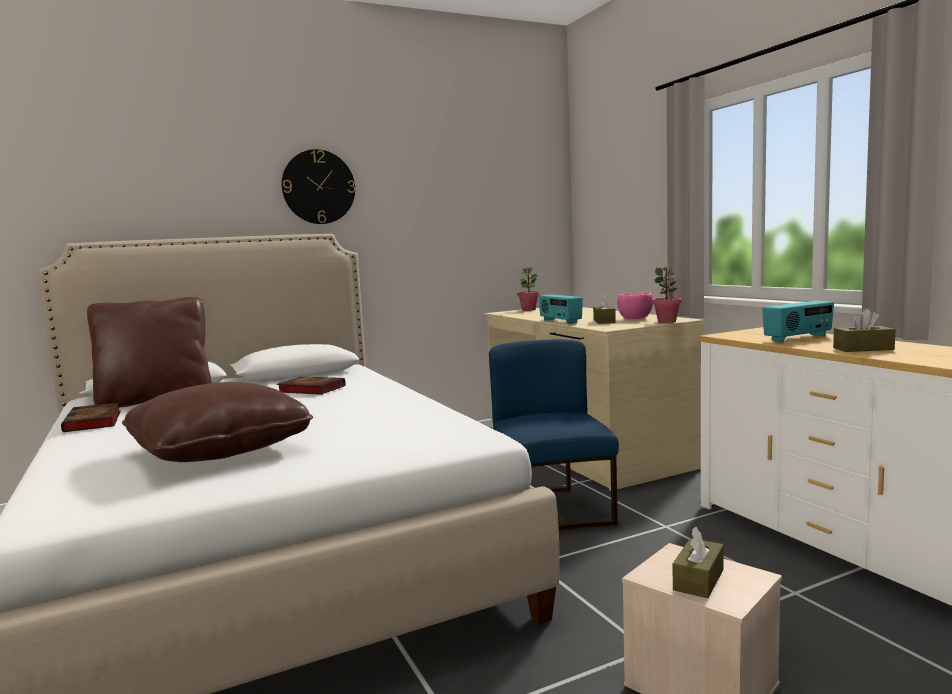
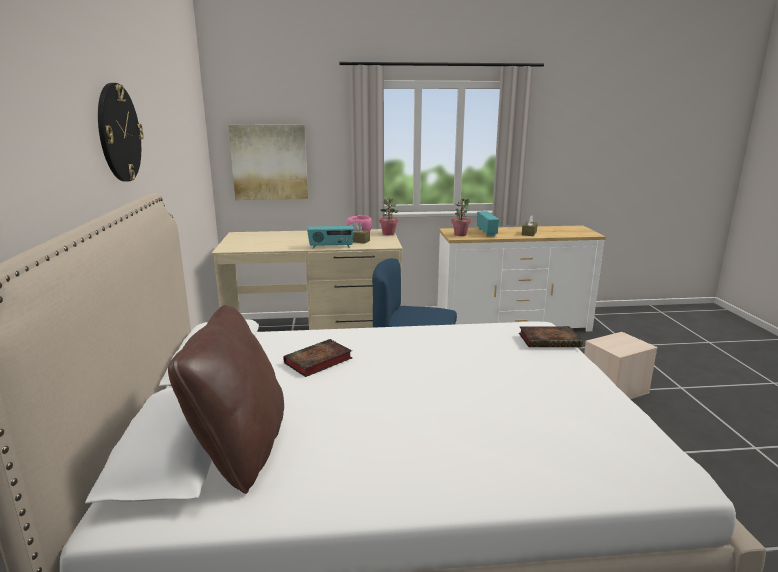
camera: 70 degrees left, 10 degrees up
(94, 422) = (332, 489): book -> book (550, 340)
(220, 450) = (524, 405): brown pillow -> none
(529, 310) = (233, 241): potted plant -> potted plant (460, 234)
(610, 226) = (269, 162): none -> picture
(698, 579) = (624, 345): brown tissue box -> none

